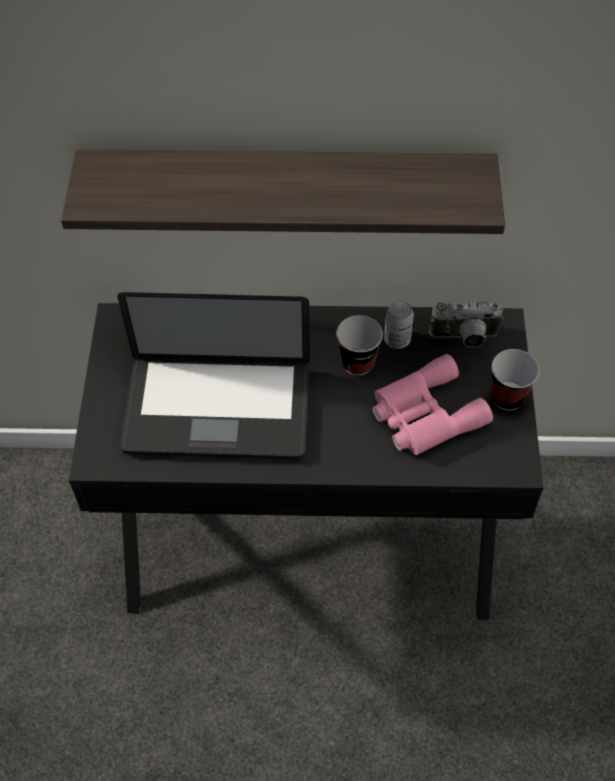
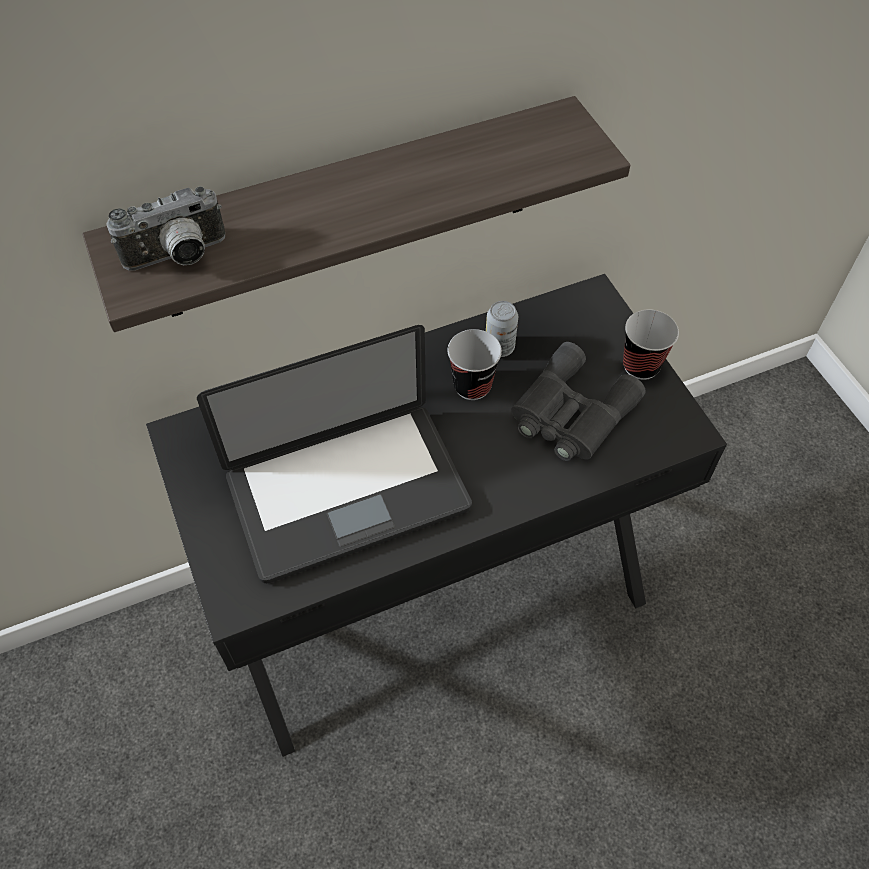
camera: 25 degrees left, 0 degrees up
(424, 414) = (570, 414): pink binoculars -> grey binoculars
(465, 338) = (566, 322): camera -> camera (179, 258)

